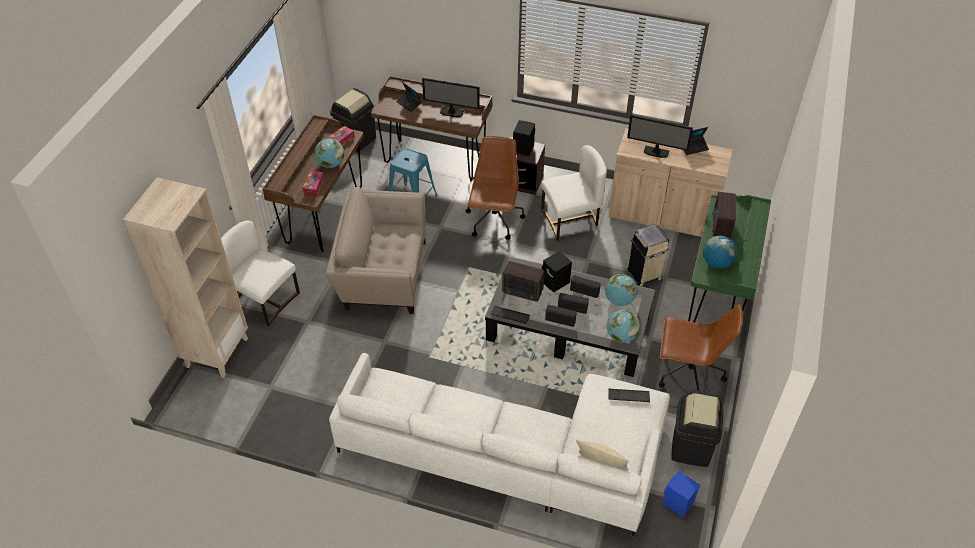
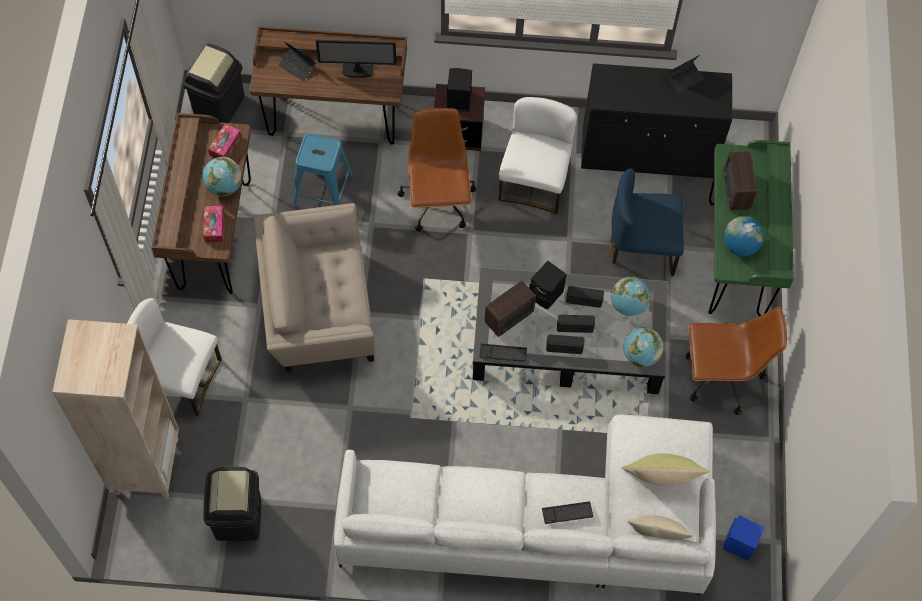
camera: 15 degrees left, 15 degrees up
(523, 292) = (510, 317): radio -> radio turned 45 degrees counterclockwise
(571, 220) = (534, 182): white chair -> white chair turned 45 degrees counterclockwise
(614, 426) = (660, 480): none -> yellow pillow
(628, 396) = (667, 437): keyboard -> keyboard (567, 513)
(644, 275) = (642, 247): beige trash can -> blue chair
(656, 152) = (639, 96): monitor -> none
(662, 215) = (647, 153): beige cabinet -> black cabinet
(691, 447) = (742, 472): black trash can -> black trash can (239, 517)

